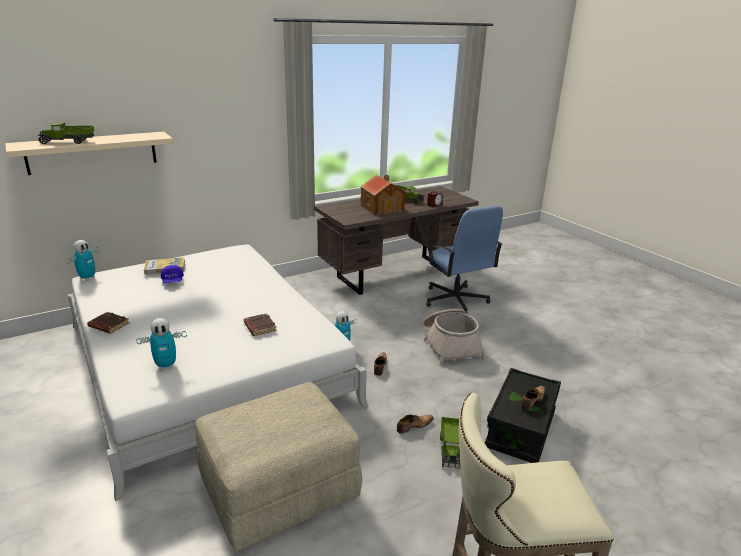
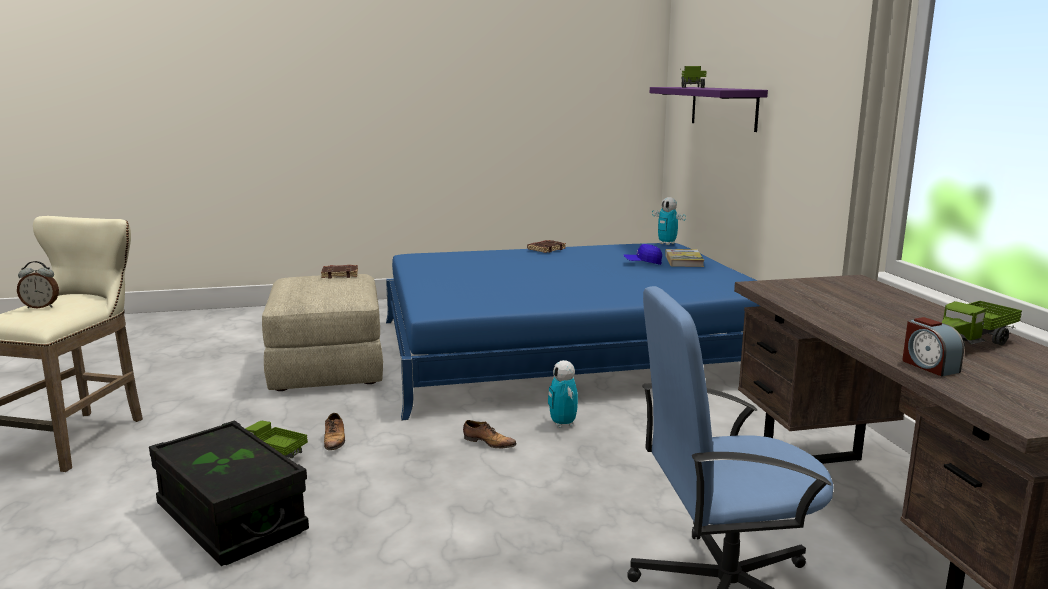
camera: 110 degrees right, 10 degrees down
(92, 152) = (723, 107): beige shelf -> purple shelf
(166, 365) = (452, 262): toy robot -> none
(205, 363) = (568, 350): white bed -> blue bed
(259, 327) = (495, 287): brown book -> brown book (340, 274)
(382, 208) = (867, 314): toy house -> none
(450, 345) = (512, 522): basket -> none
(532, 401) = (215, 464): shoe -> none
(548, 485) = (41, 307): none -> alarm clock

